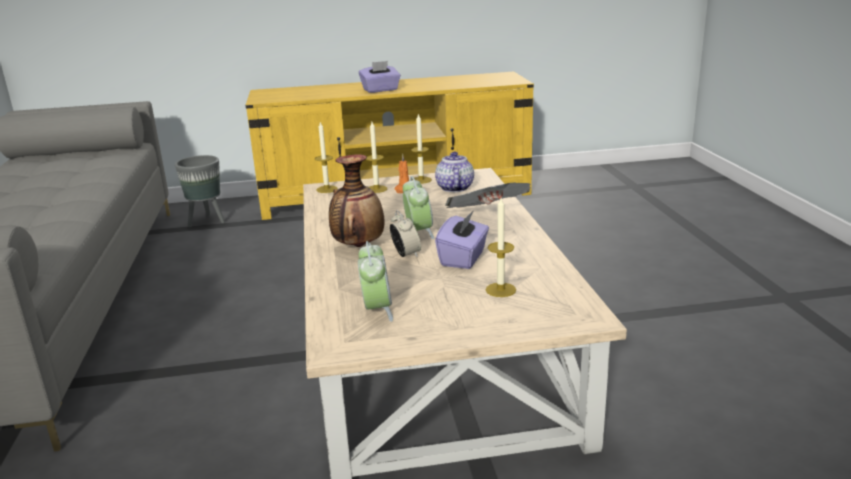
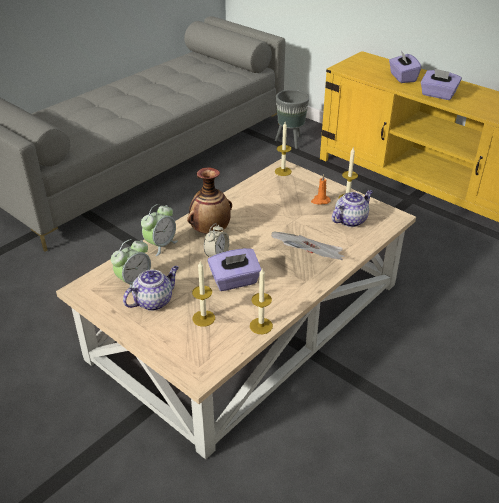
camera: 50 degrees right, 15 degrees up
(328, 91) = (402, 77): none -> purple tissue box
(376, 189) = (307, 189): candle -> candle (261, 326)
(418, 232) = (255, 243): alarm clock -> alarm clock (161, 245)
(430, 308) = (154, 301): none -> teapot

